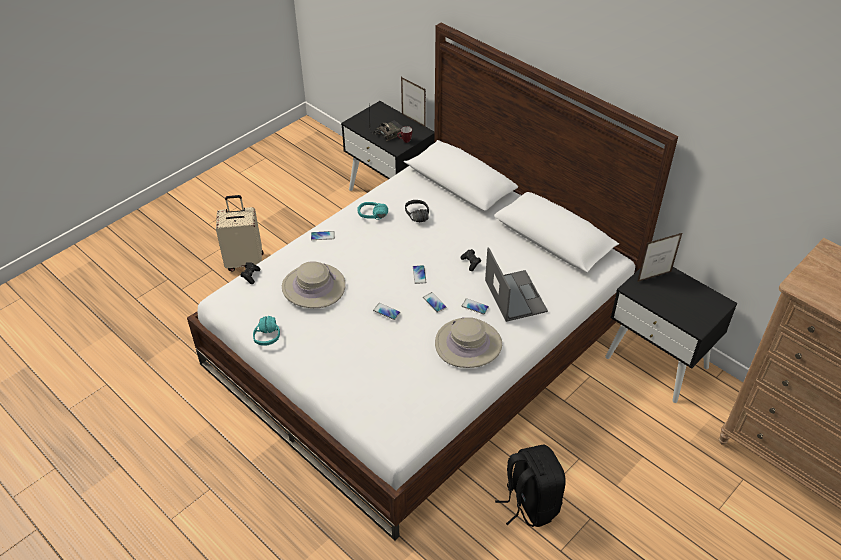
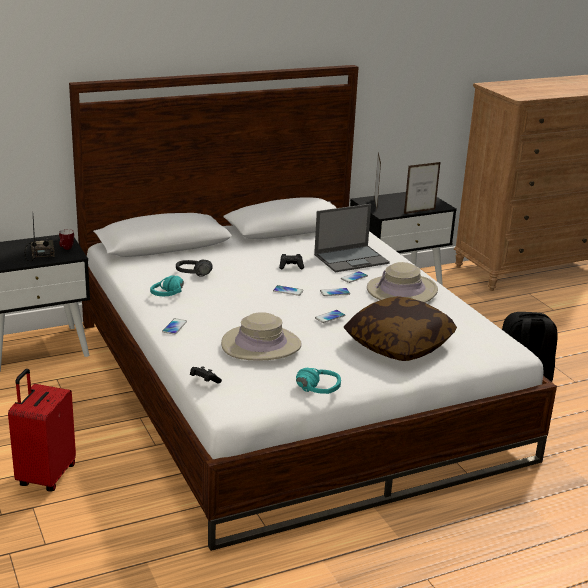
camera: 70 degrees left, 20 degrees down
(245, 261) = (45, 476): beige suitcase -> red suitcase
(364, 365) = (399, 344): none -> pillow
(413, 120) = (35, 237): picture frame -> picture frame (419, 211)
(515, 295) = (352, 259): laptop -> laptop turned 150 degrees clockwise

